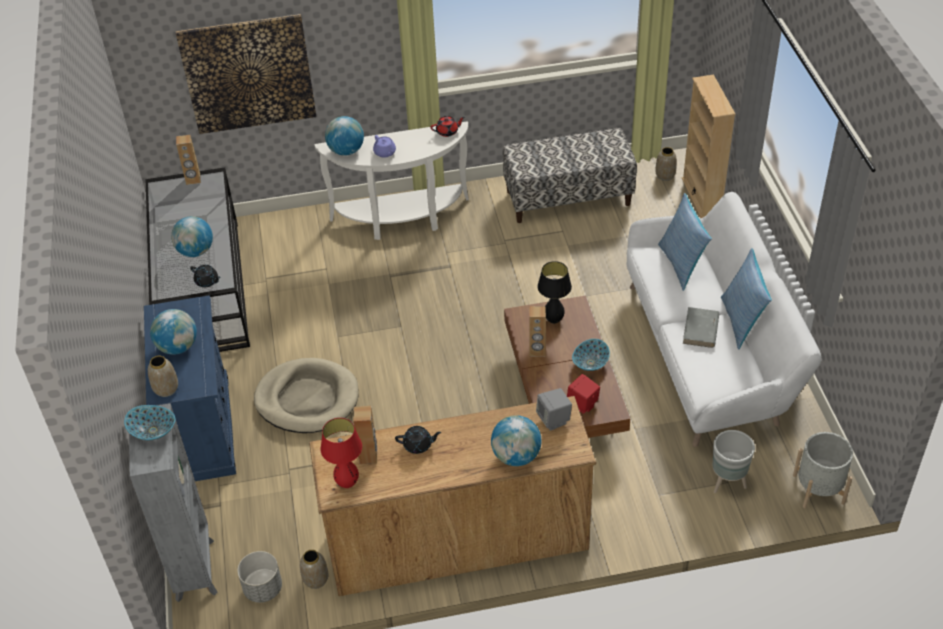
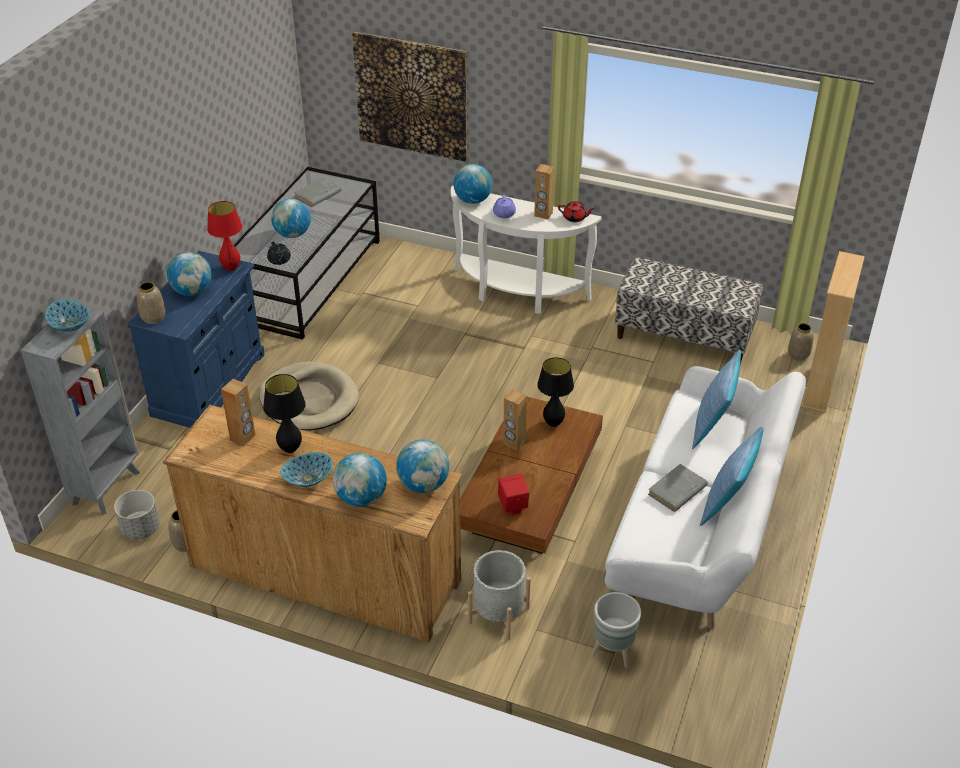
camera: 30 degrees right, 5 degrees down
(182, 203) = (317, 195): none -> grey book
(193, 180) = (342, 181): brown speaker -> brown speaker (543, 214)
(347, 483) = (205, 450): red table lamp -> red table lamp (231, 268)
(418, 445) = (290, 449): black teapot -> black table lamp
(554, 420) = (423, 485): grey speaker -> globe
(591, 363) = (553, 474): bowl -> bowl (308, 479)
(818, 489) = (700, 707): grey planter -> grey planter (498, 615)

